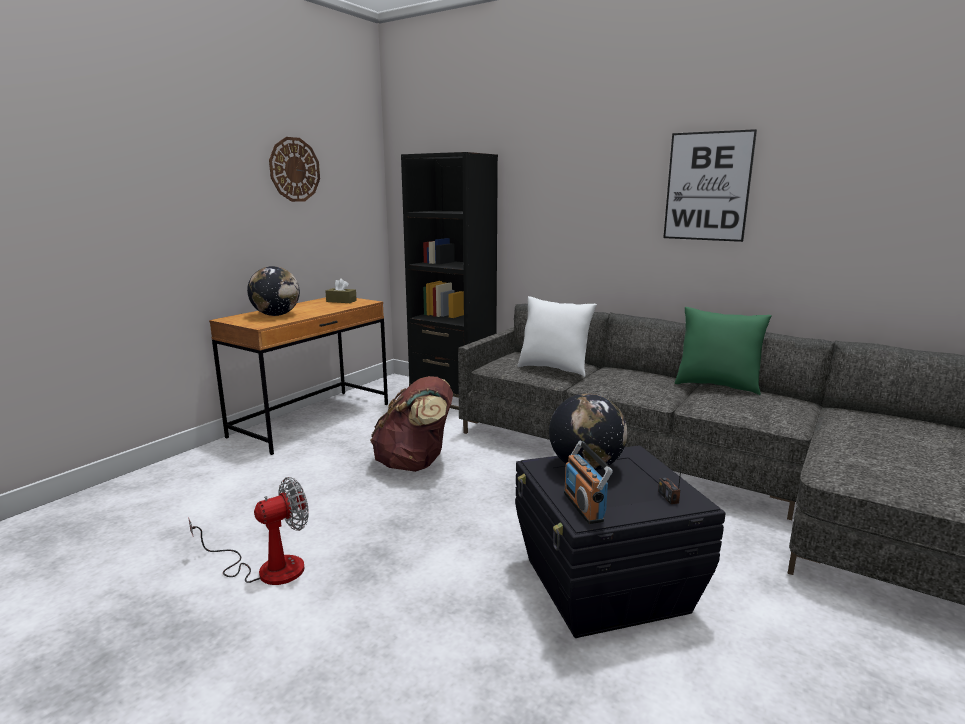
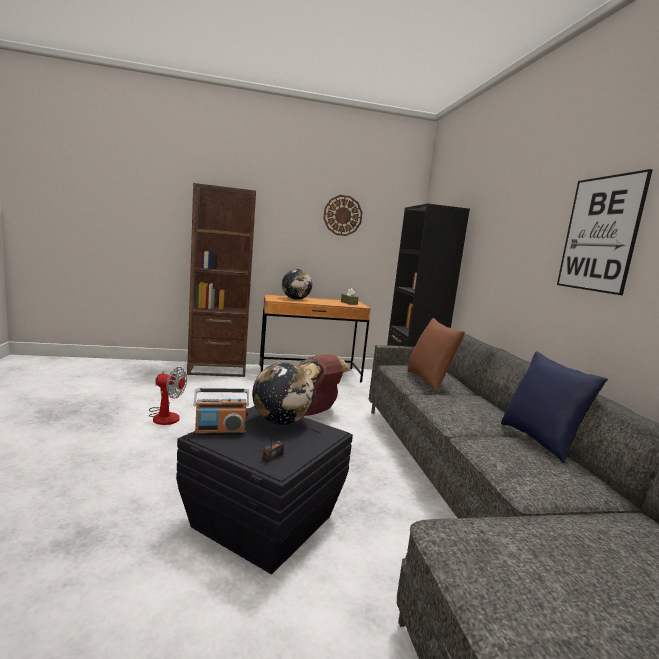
camera: 45 degrees right, 5 degrees down
(181, 472) = (217, 370): none -> brown bookcase
(554, 369) = (429, 381): white pillow -> brown pillow
(584, 506) = (220, 432): radio -> radio turned 135 degrees counterclockwise
(716, 386) = (539, 441): green pillow -> blue pillow

